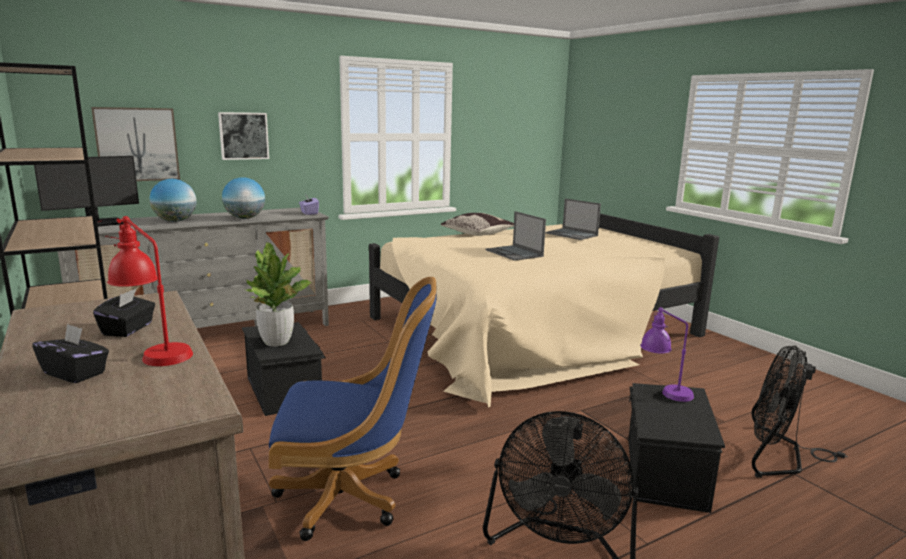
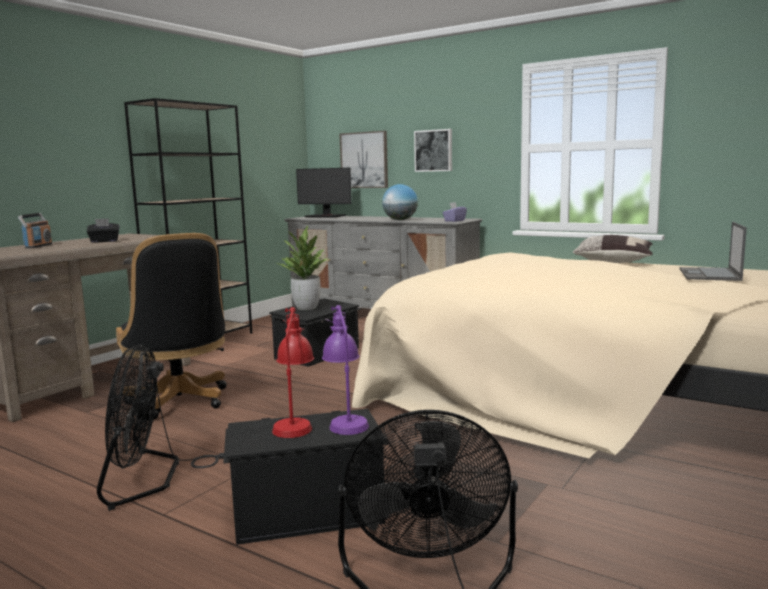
camera: 65 degrees right, 5 degrees down
(75, 373) = (38, 246): black tissue box -> radio
(153, 352) = (69, 246): red table lamp -> red table lamp (294, 423)
(175, 221) = (361, 218): globe -> none
(353, 498) = (181, 404): blue office chair -> black office chair
(514, 253) = (535, 273): laptop -> none

